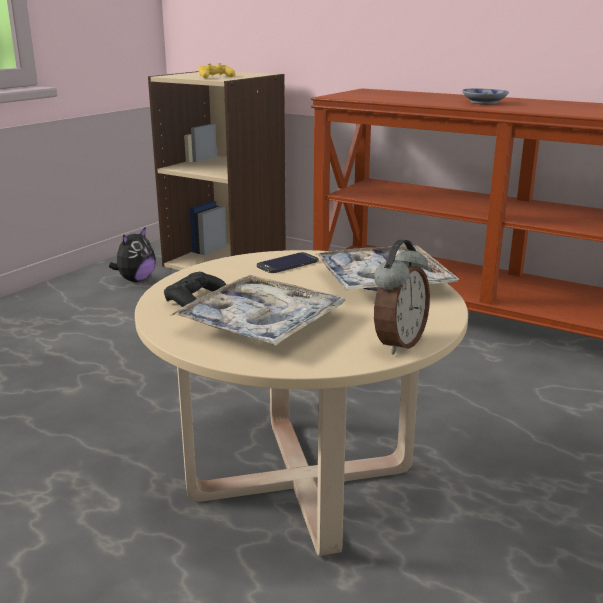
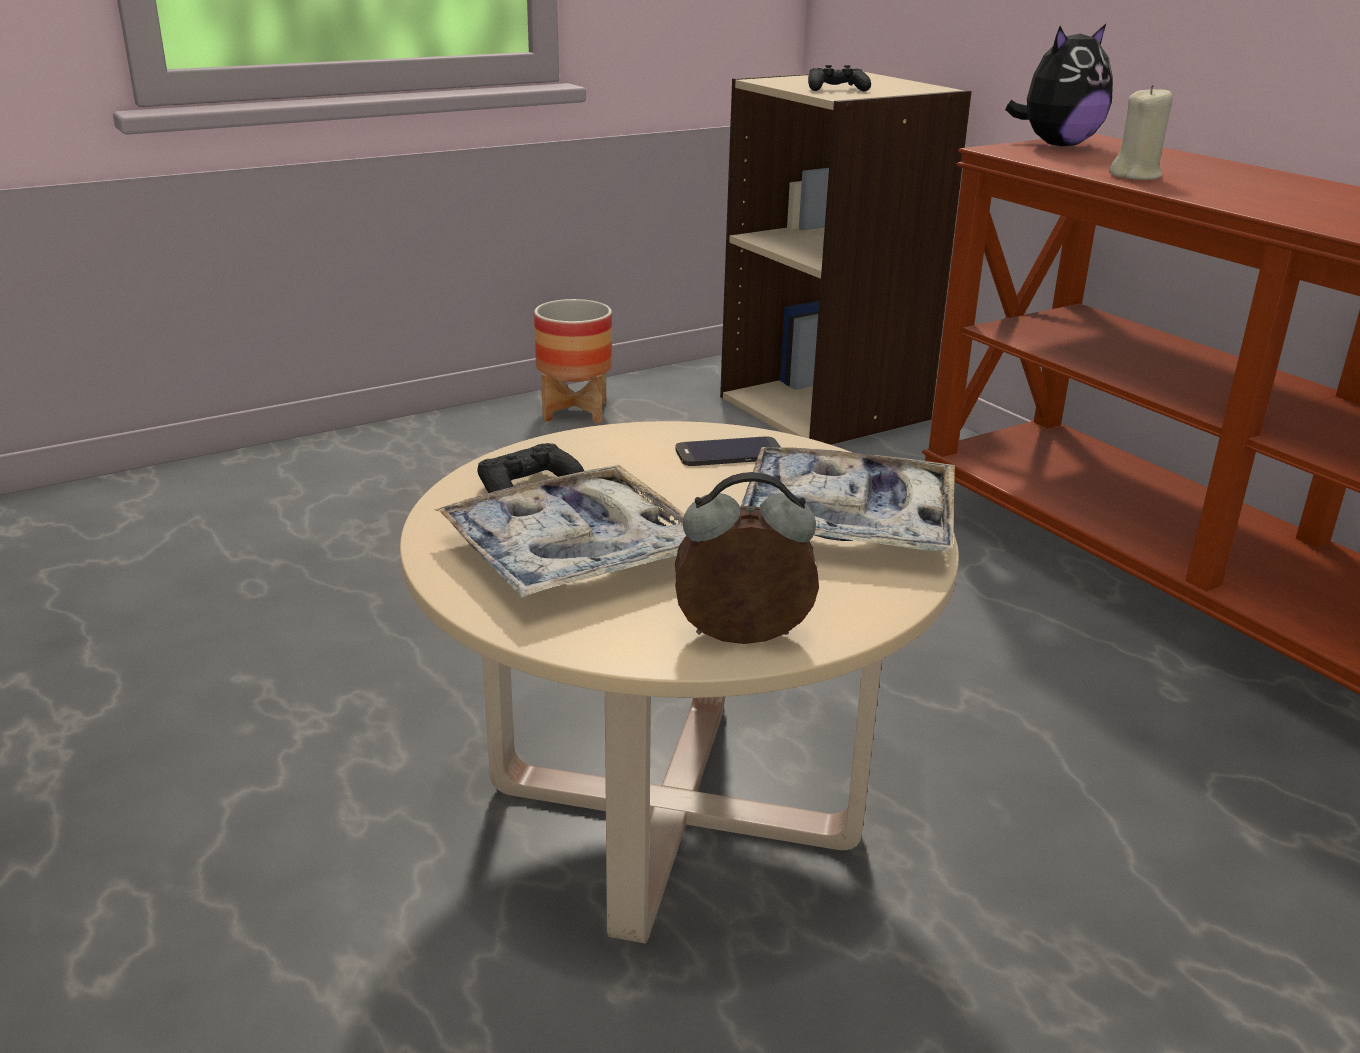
camera: 25 degrees right, 5 degrees up
(79, 288) = (575, 411): none -> planter
(136, 280) = (664, 414): plush toy -> plush toy (1057, 145)
(215, 77) = (836, 89): yellow game controller -> black game controller
(398, 343) = (743, 640): alarm clock -> alarm clock turned 150 degrees counterclockwise
(413, 100) = (1136, 176): none -> beige candle
(482, 102) = (1270, 196): bowl -> none

